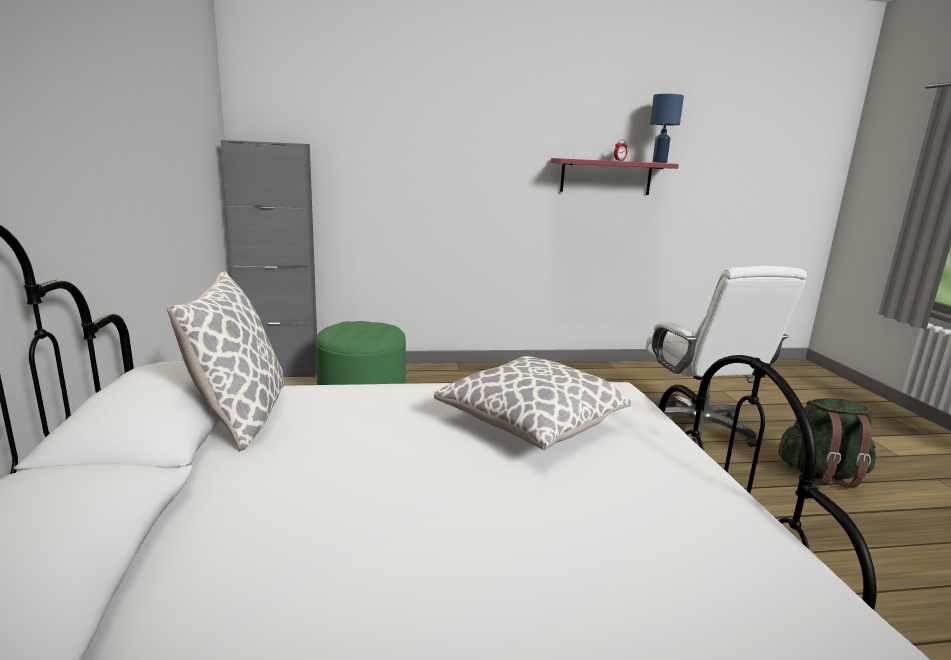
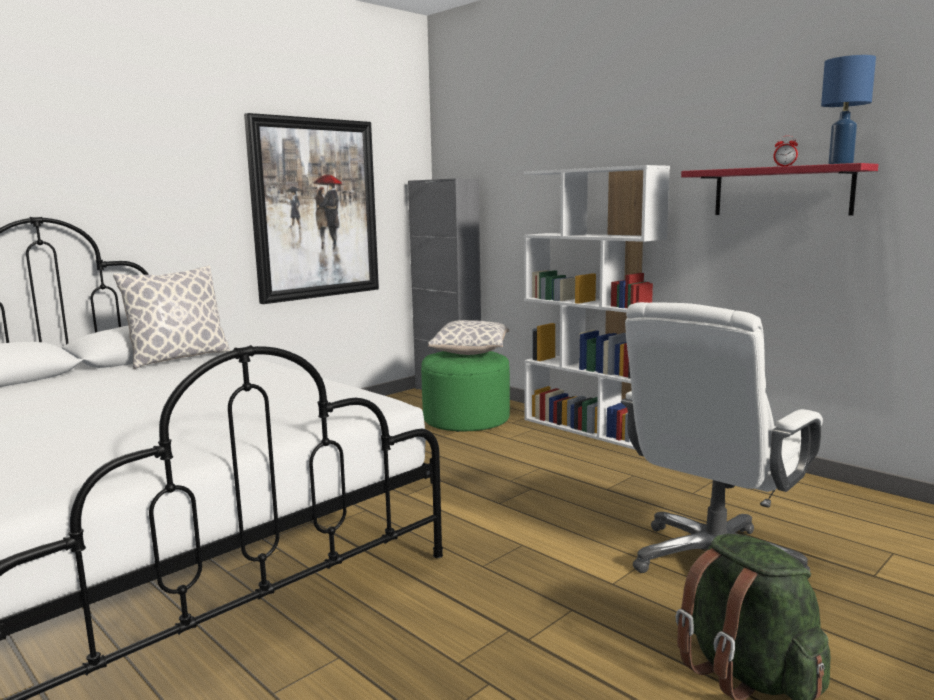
camera: 55 degrees right, 5 degrees down
(174, 176) = (315, 209): none -> picture
(463, 370) = (589, 429): none -> white bookcase
(530, 426) = (250, 400): pillow -> pillow (470, 352)

